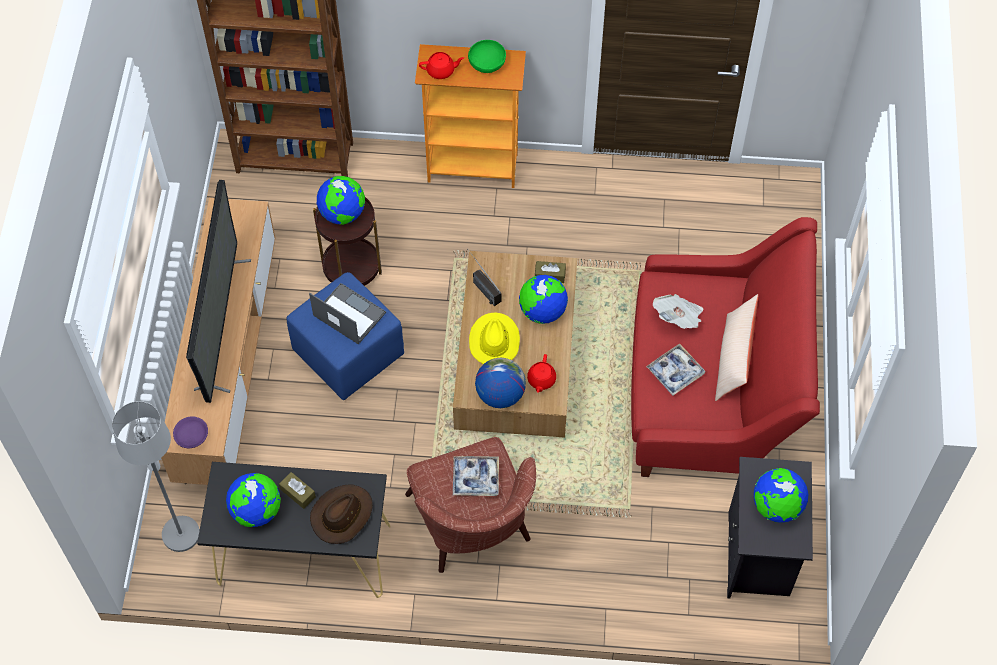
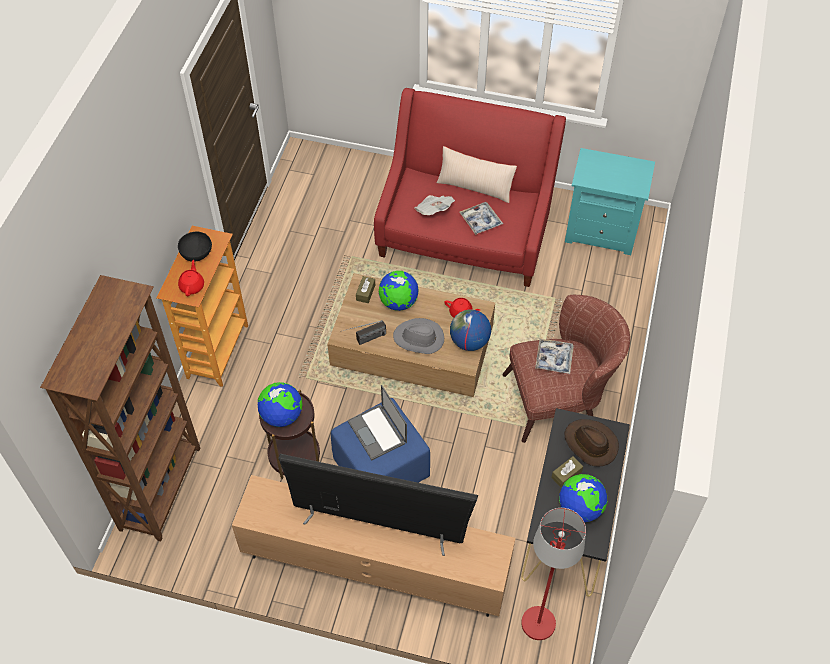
camera: 80 degrees left, 5 degrees down
(180, 534) = (538, 624): grey floor lamp -> red floor lamp
(191, 436) = (491, 562): purple bowl -> none
(348, 314) = (378, 432): laptop -> laptop turned 75 degrees counterclockwise
(487, 64) = (196, 253): green bowl -> black bowl
(494, 341) = (419, 338): yellow hat -> grey hat
(759, 557) = (601, 232): black nightstand -> turquoise nightstand
(776, 506) = (613, 172): globe -> none

